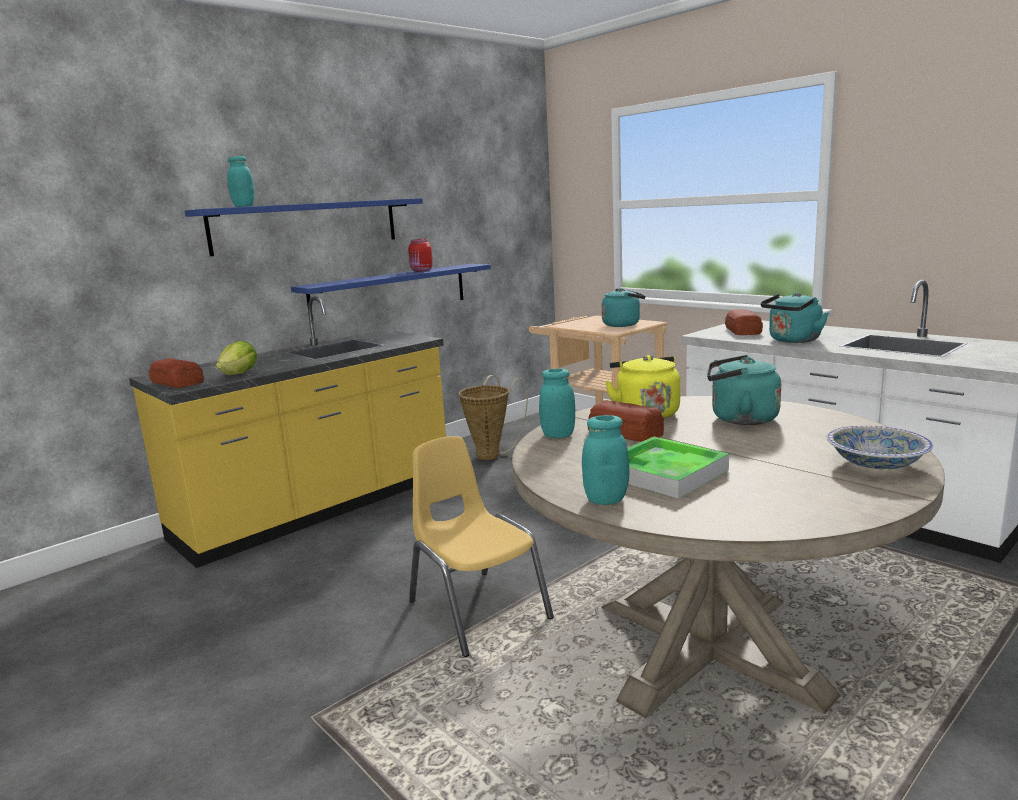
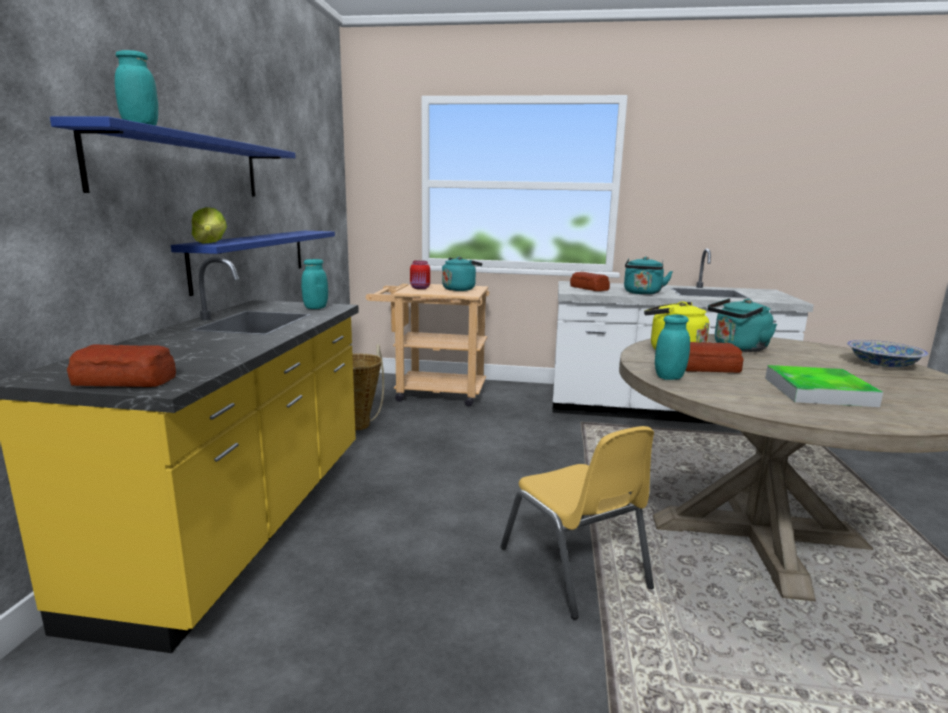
camera: 40 degrees left, 0 degrees up
(239, 374) = (205, 359): lettuce -> lettuce (211, 243)
(421, 271) = (283, 234): red jar -> red jar (420, 288)
(477, 610) = (574, 567): yellow chair -> yellow chair turned 135 degrees counterclockwise
(606, 499) = (852, 418): turquoise jar -> turquoise jar (315, 307)

